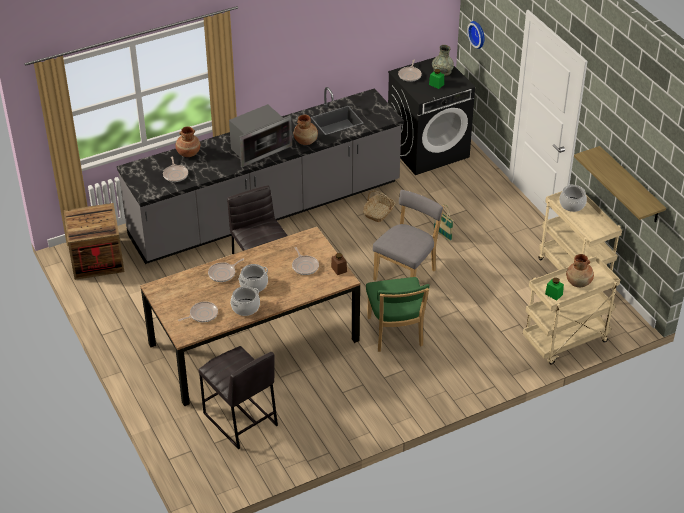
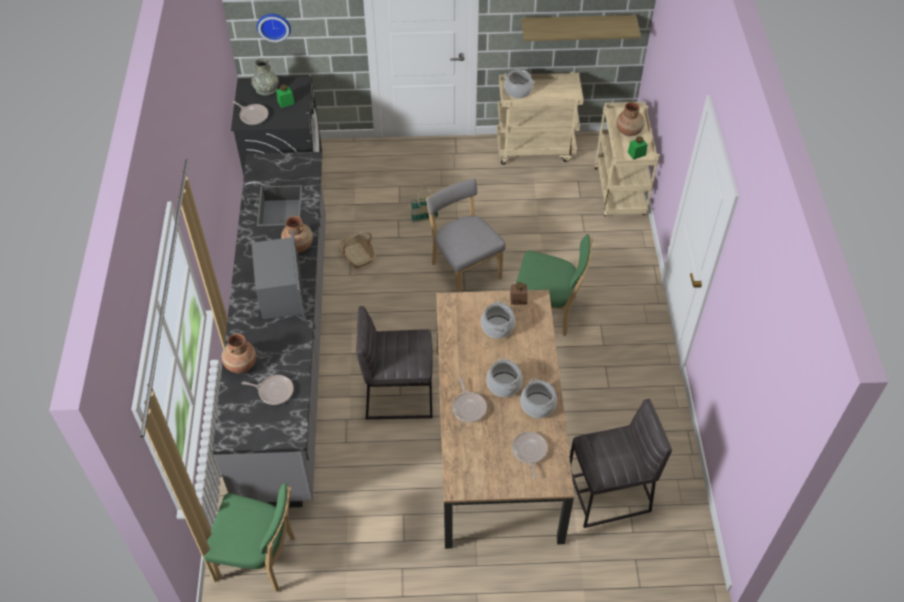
camera: 65 degrees left, 10 degrees up
(97, 259) = (260, 559): crate -> green chair
(305, 266) = (497, 327): frying pan -> cooking pot

